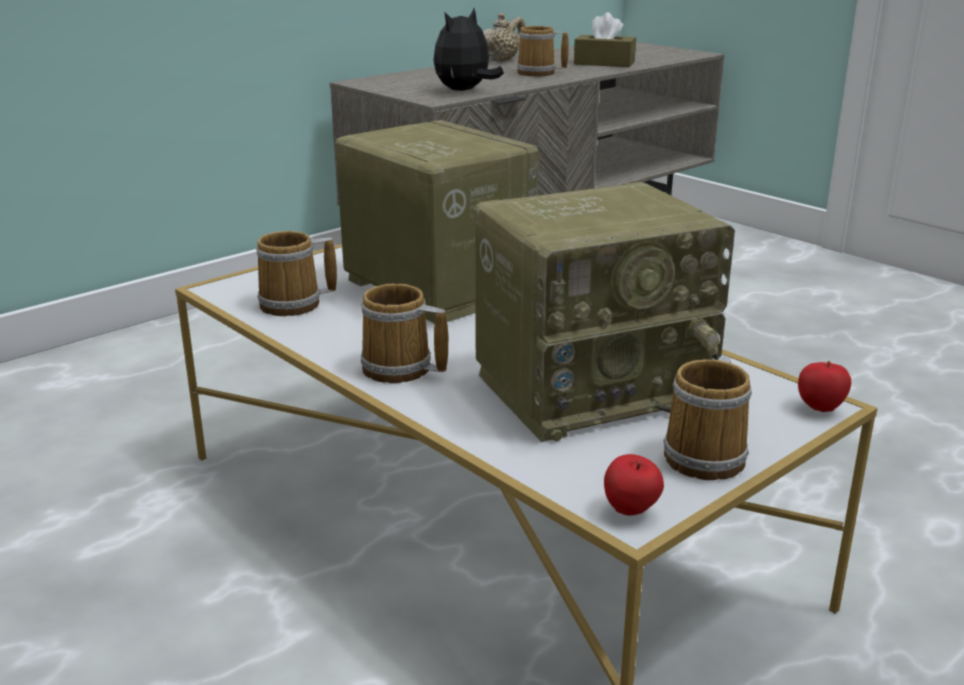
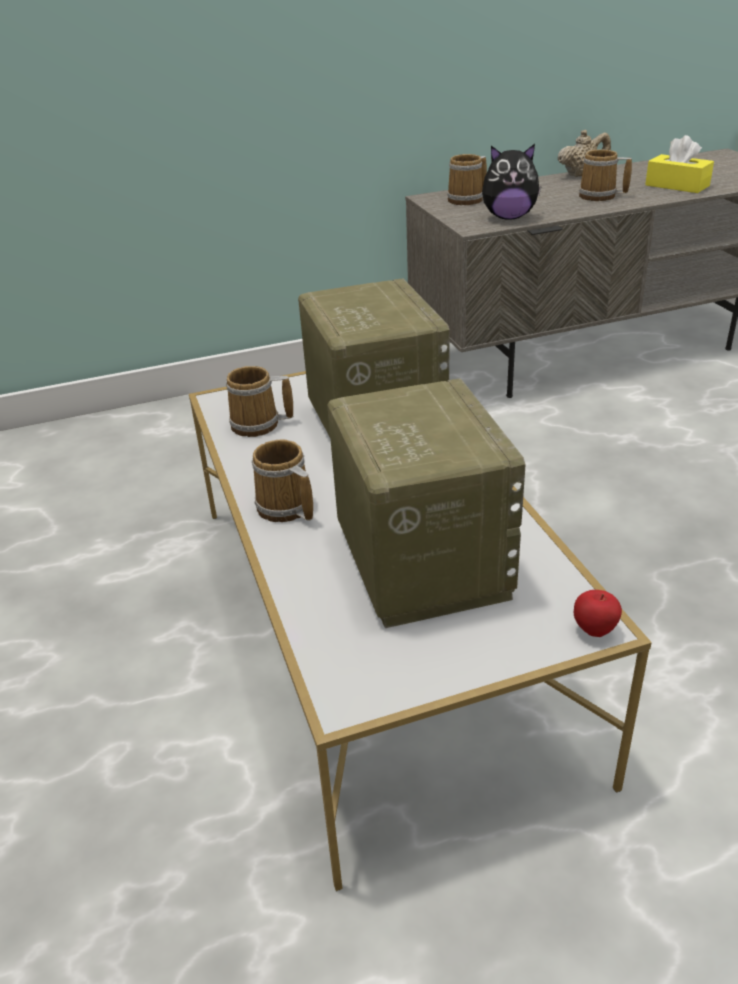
camera: 25 degrees right, 10 degrees up
(464, 91) = (509, 217): plush toy -> plush toy turned 150 degrees counterclockwise
(594, 387) = (419, 560): radio -> radio turned 105 degrees counterclockwise
(604, 63) = (677, 185): brown tissue box -> yellow tissue box
(631, 512) = (347, 697): apple -> none
(708, 456) = (454, 657): mug -> mug (468, 199)

